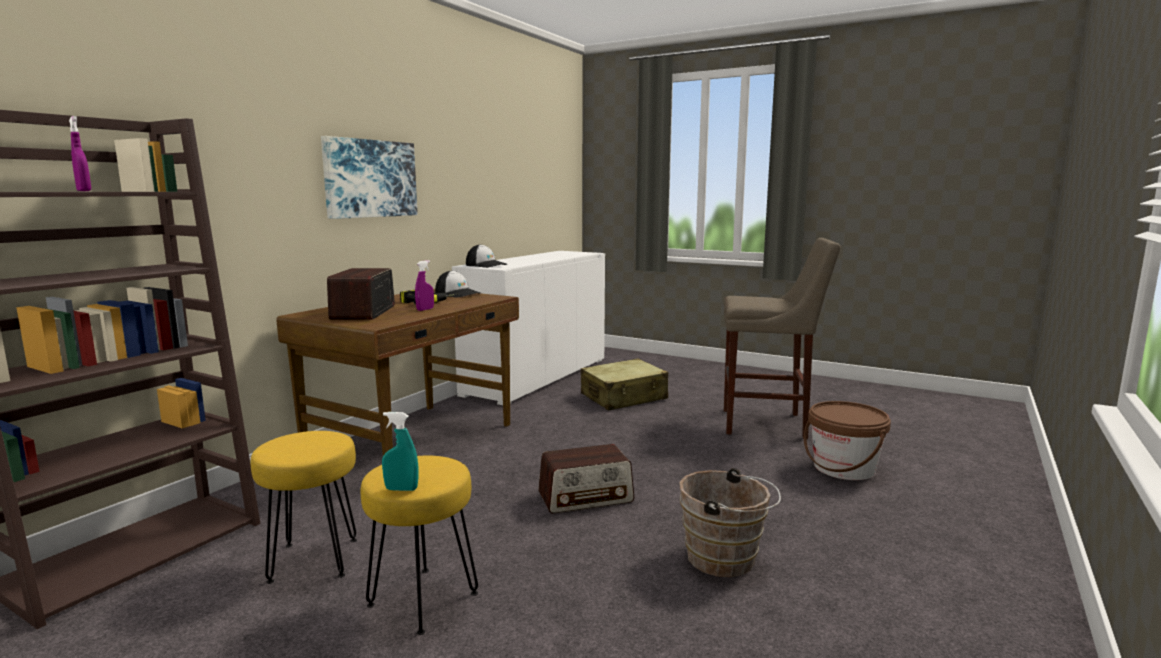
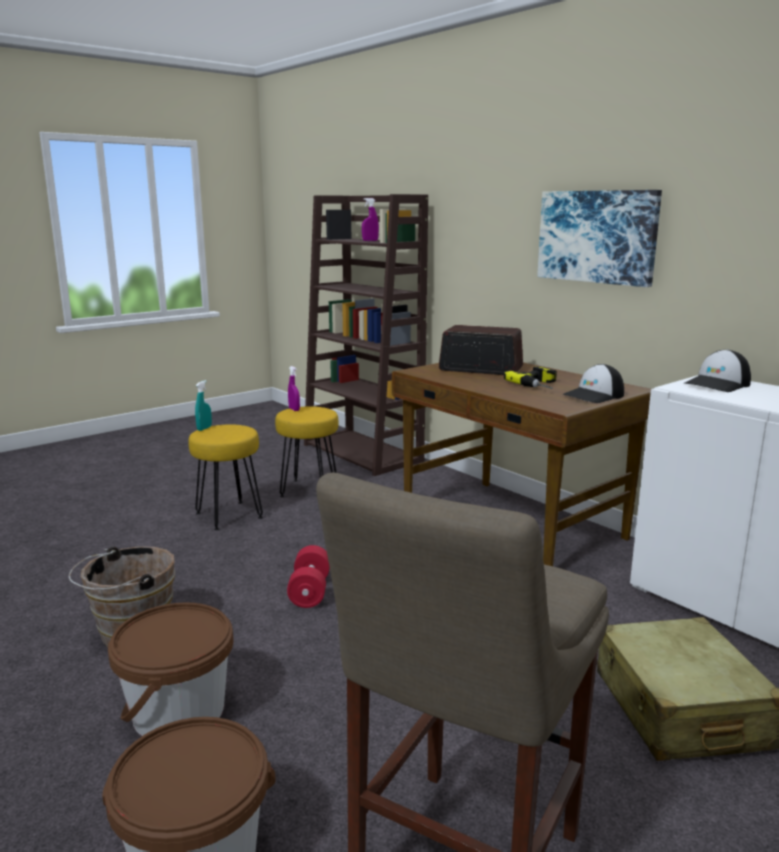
camera: 110 degrees right, 5 degrees up
(425, 309) = (484, 382): purple spray bottle -> purple spray bottle (294, 409)
(586, 497) = (310, 591): radio -> red dumbbell
(774, 504) = (178, 711): none -> brown bucket

